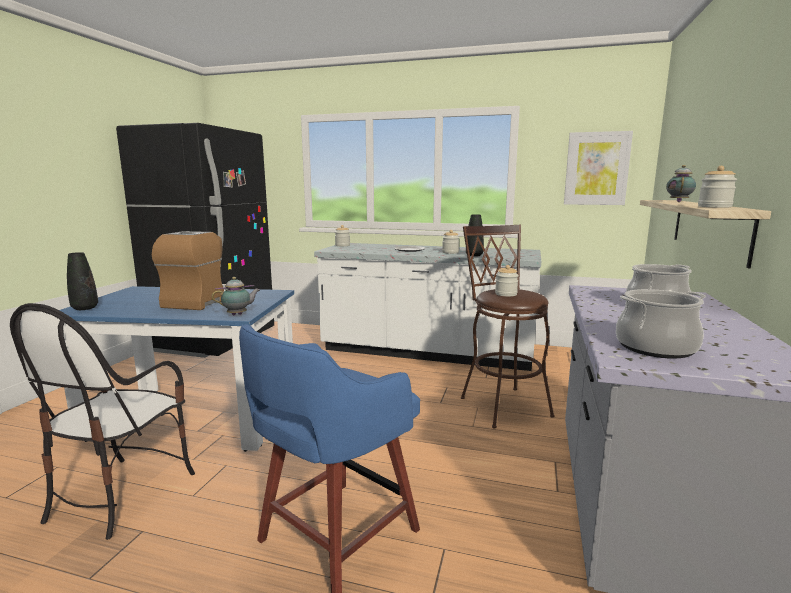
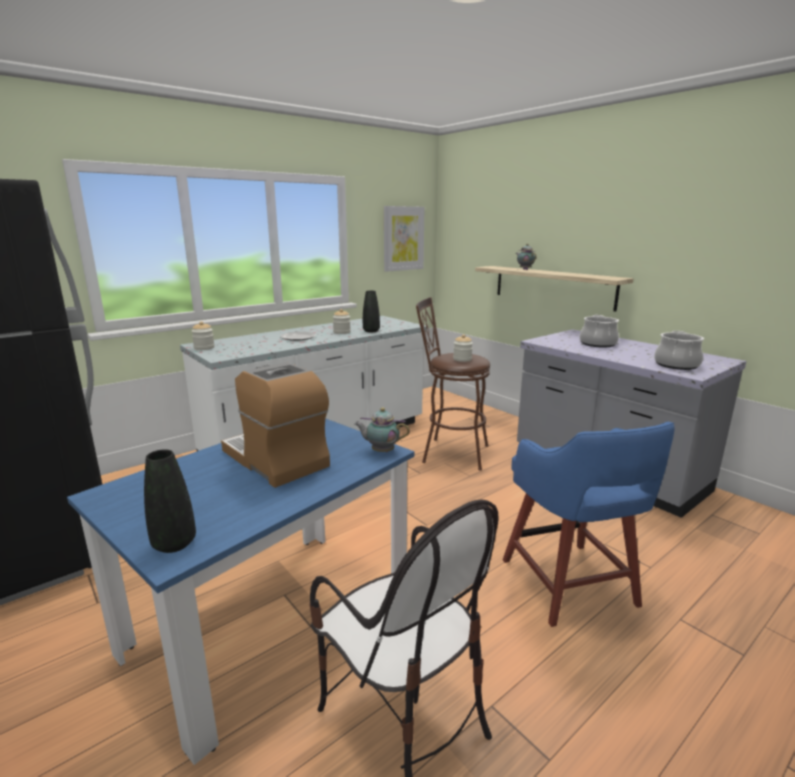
camera: 55 degrees left, 5 degrees up
(238, 314) = (381, 451): teapot -> teapot turned 90 degrees counterclockwise
(714, 207) = (591, 276): jar -> none

